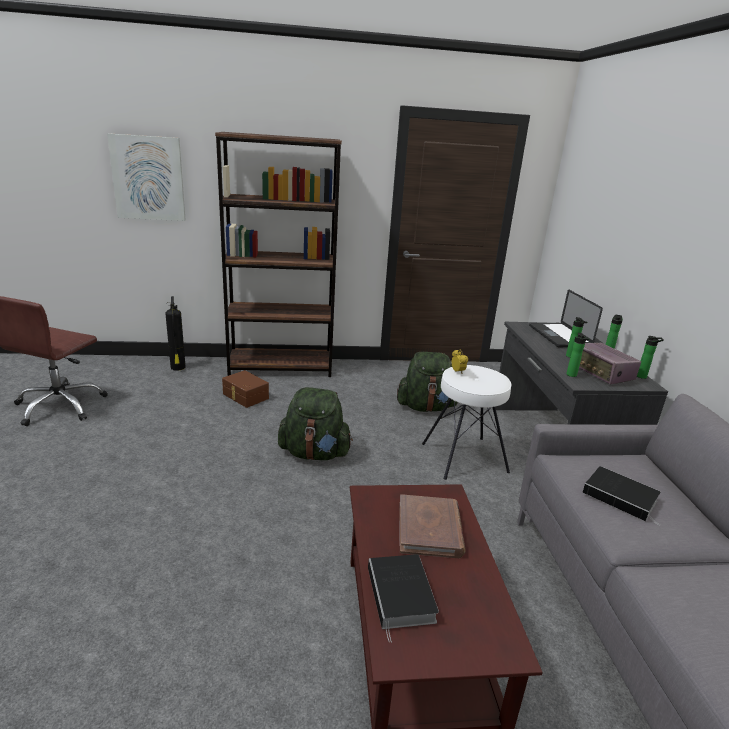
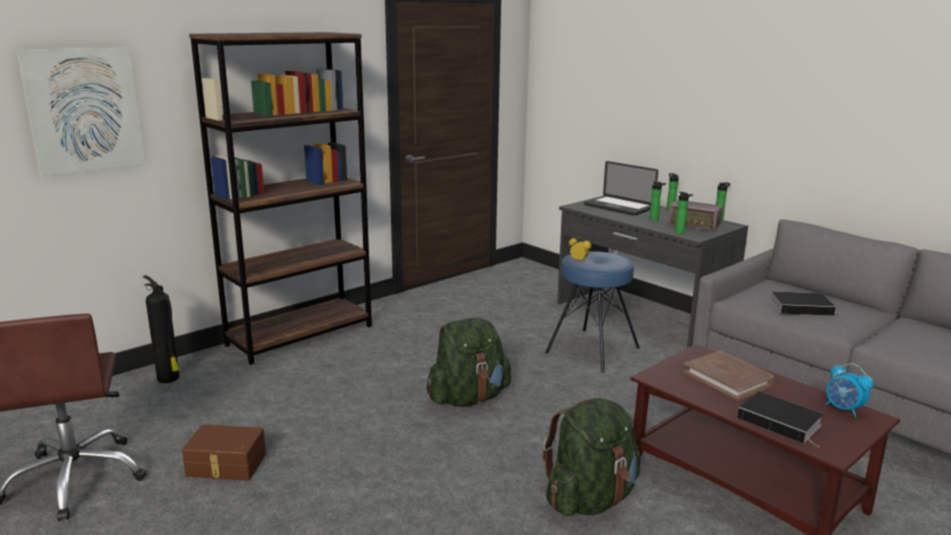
camera: 35 degrees left, 5 degrees down
(245, 396) = (309, 377): brown storage box -> brown storage box (226, 465)
(426, 407) = (503, 322): green backpack -> green backpack (590, 499)
(463, 457) = (592, 350): white stool -> blue stool
(492, 622) = (843, 409): none -> alarm clock

